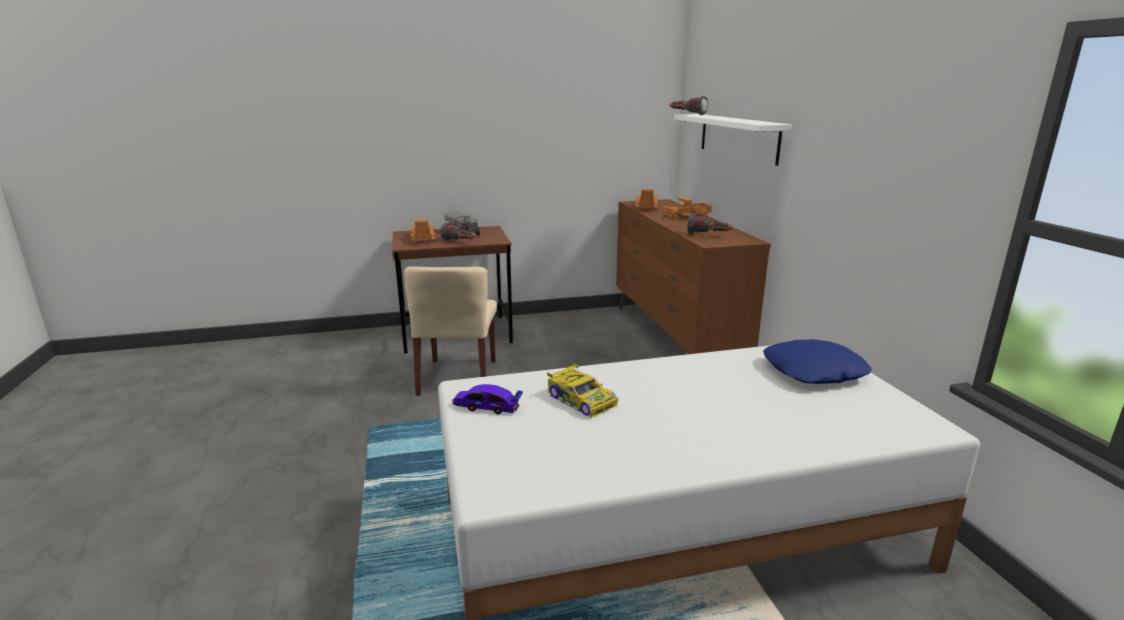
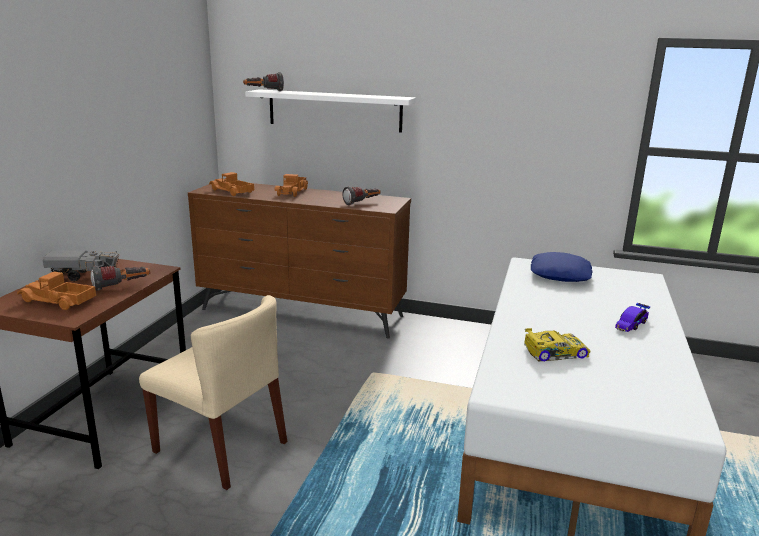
camera: 60 degrees left, 0 degrees up
(487, 407) = (543, 392): toy car -> toy car (631, 324)

